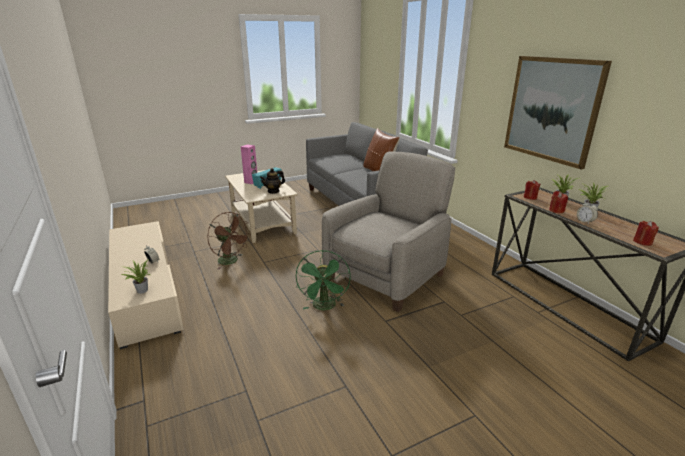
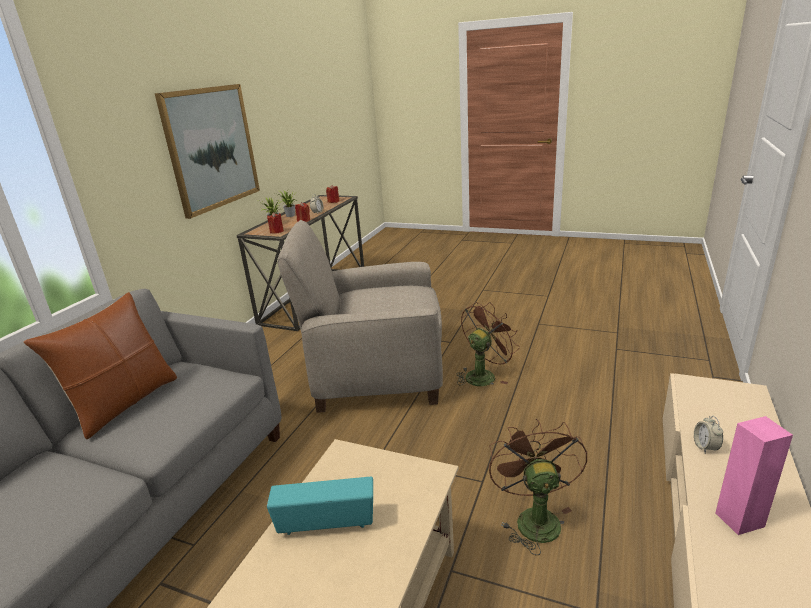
camera: 130 degrees left, 0 degrees up
(141, 290) = (722, 398): potted plant -> none
(251, 182) = (339, 576): pink speaker -> pink speaker (739, 519)
(273, 191) = (359, 477): teapot -> none
(325, 307) = (483, 375): green fan -> brown fan

